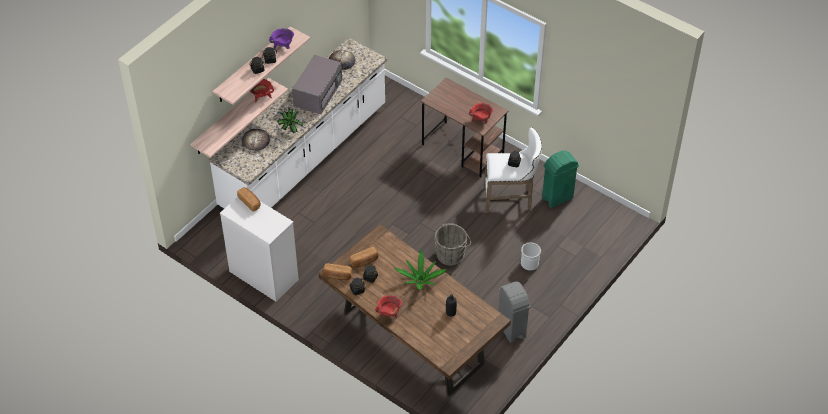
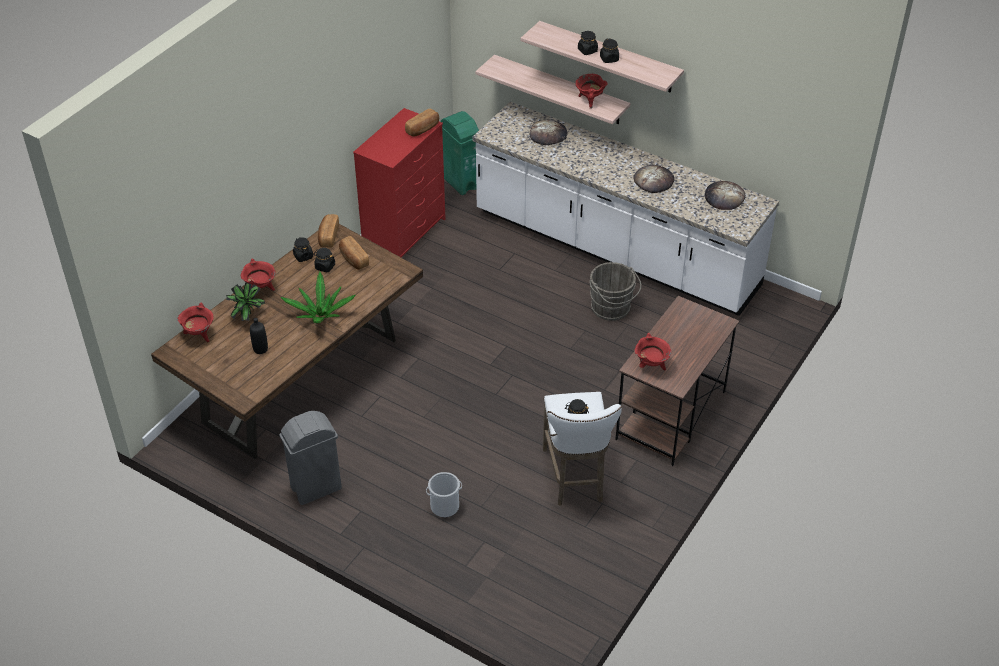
camera: 85 degrees right, 5 degrees down
(263, 275) = (404, 233): white dresser -> red dresser
(283, 47) = (638, 67): purple cooking pot -> none
(289, 130) = (573, 162): potted plant -> potted plant (248, 317)
(318, 92) = (653, 181): grey microwave -> bread
(433, 348) = (199, 335): none -> red cooking pot
(452, 254) = (455, 413): grey bucket -> grey bucket (612, 309)
(557, 198) = (588, 539): green trash can -> green trash can (461, 182)

